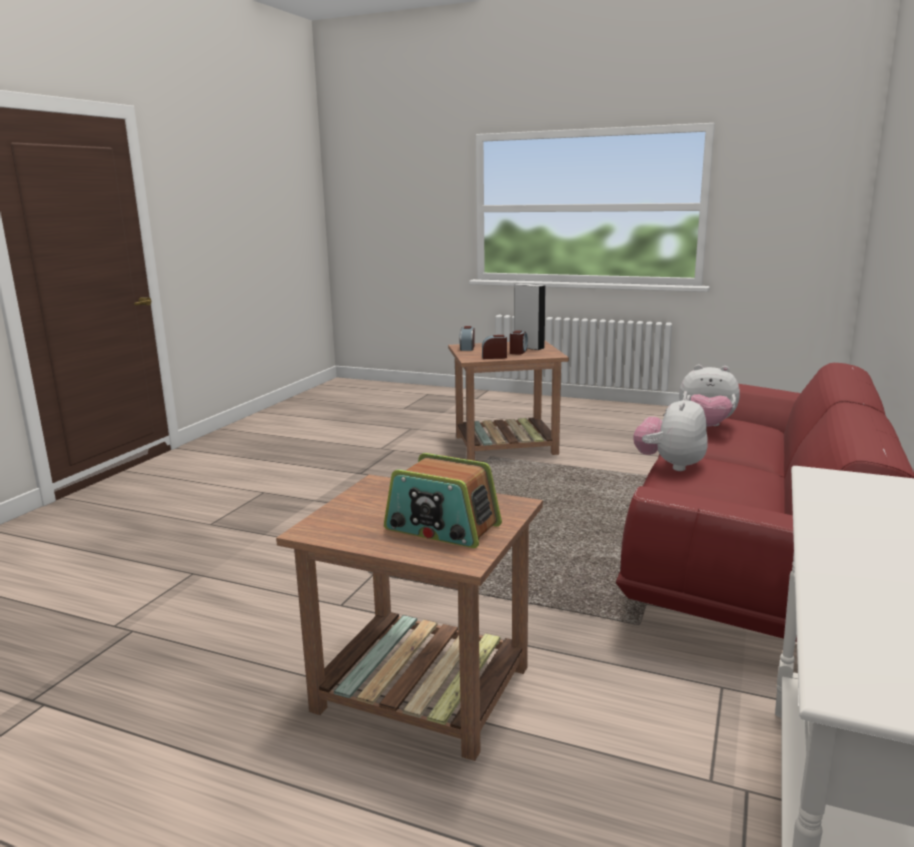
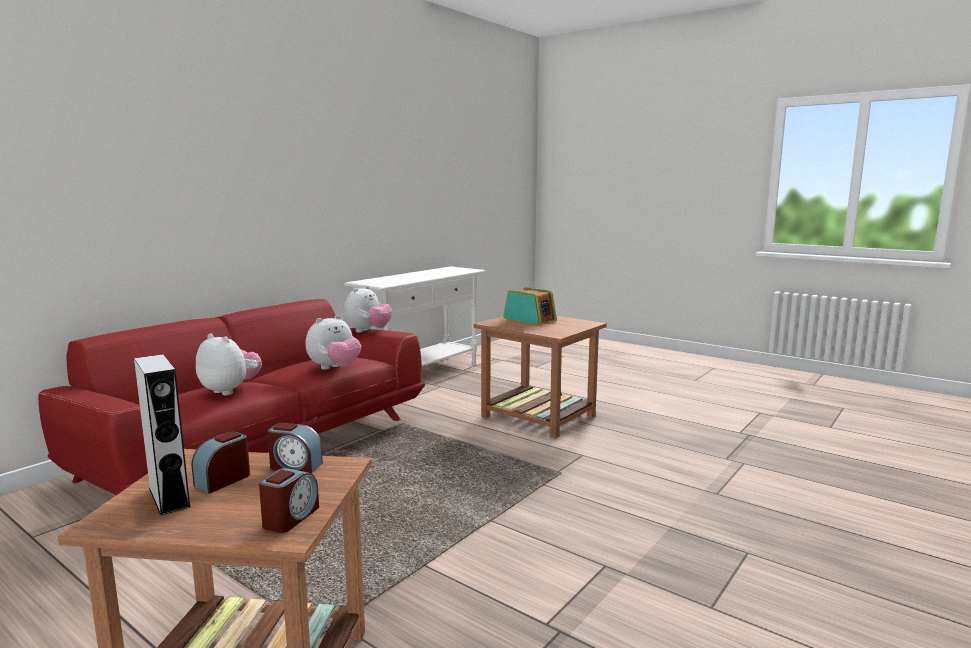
camera: 165 degrees left, 5 degrees down
(752, 512) = (368, 331): none -> plush toy

